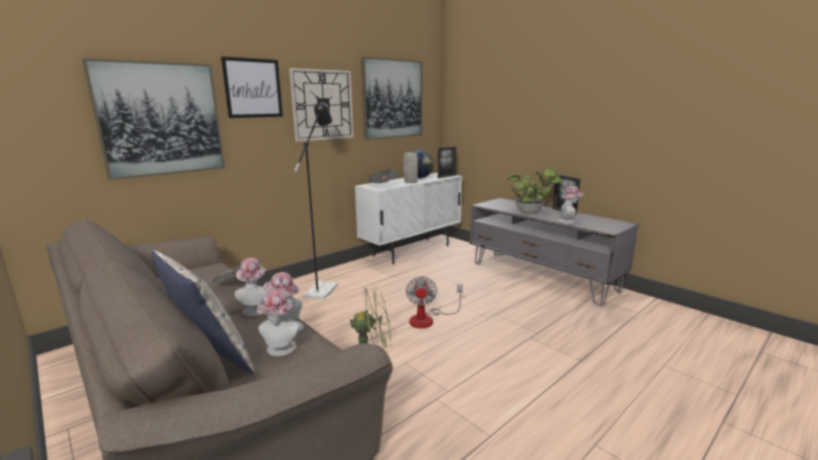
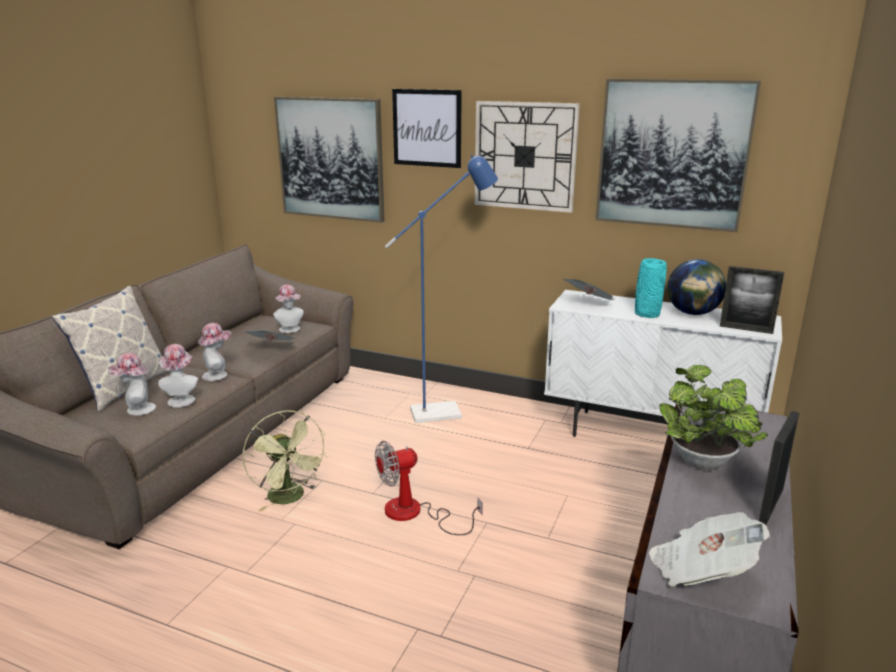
camera: 65 degrees right, 5 degrees up
(324, 288) = (445, 412): black floor lamp -> blue floor lamp
(410, 182) = (646, 314): grey vase -> turquoise vase
(569, 221) = (686, 517): hat -> hat (290, 330)
(604, 225) = (701, 570): none -> newspaper

